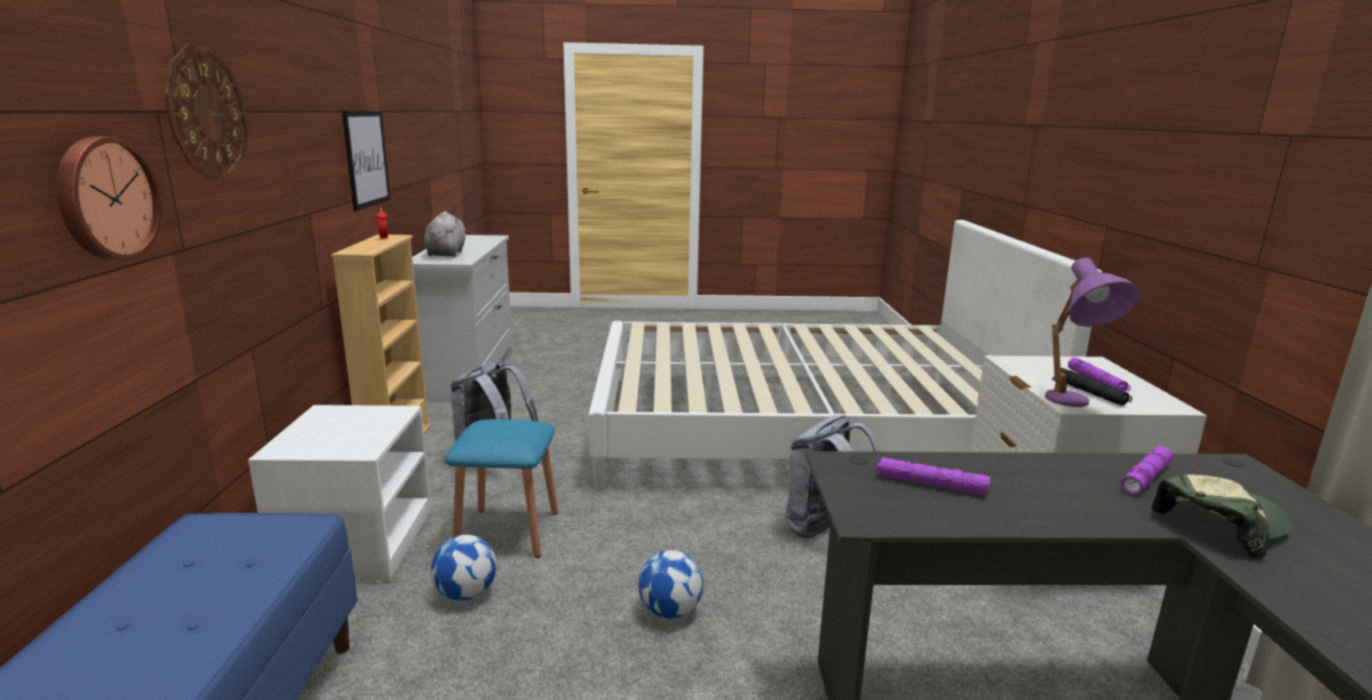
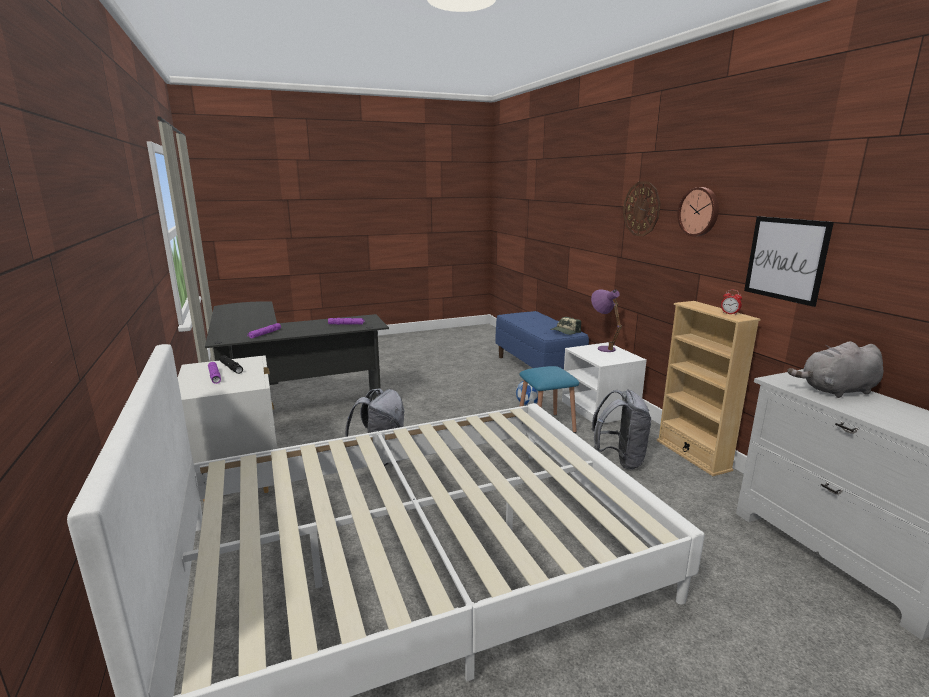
camera: 160 degrees right, 0 degrees up
(106, 199) = (599, 231): wall clock -> wall clock (699, 211)
(446, 254) = (836, 391): grey plush toy -> grey plush toy turned 105 degrees clockwise
(670, 611) = (444, 413): football -> none
(1072, 405) = (252, 359): purple table lamp -> purple table lamp (603, 347)
(1219, 524) = (260, 326): cap -> cap (565, 332)

